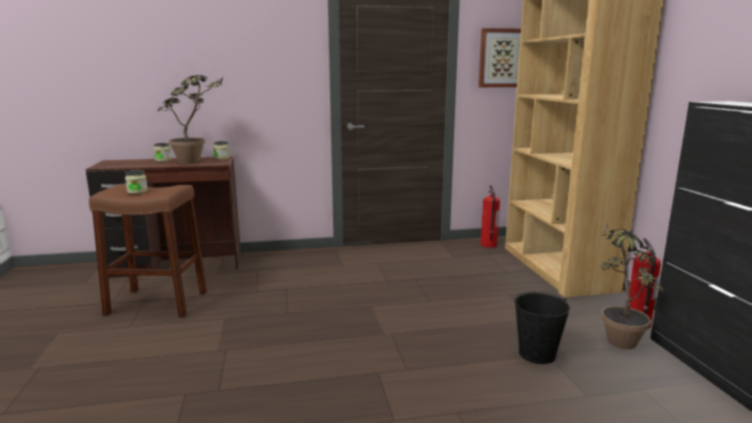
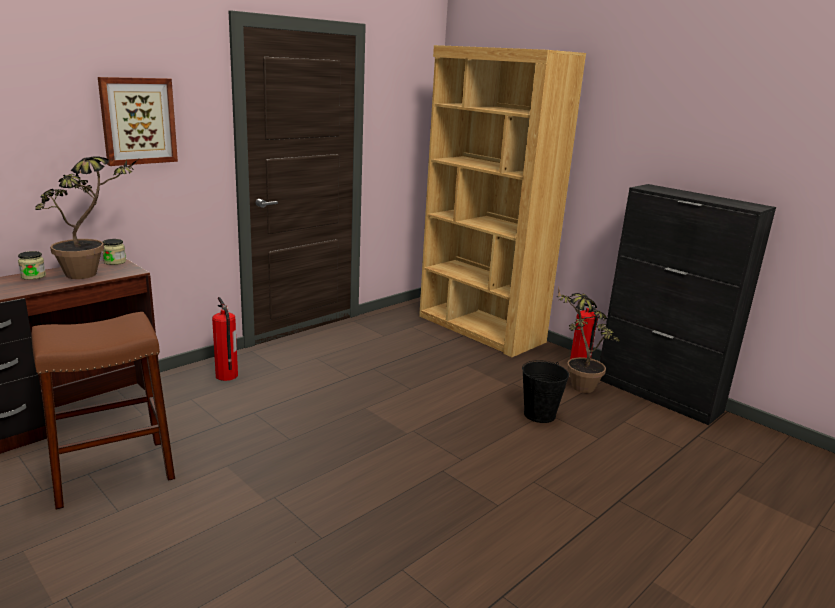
camera: 35 degrees left, 5 degrees up
(137, 191) = (91, 334): jar -> none
(488, 245) = (401, 315): fire extinguisher -> fire extinguisher (227, 375)
(502, 58) = (401, 116): picture -> picture (138, 121)

